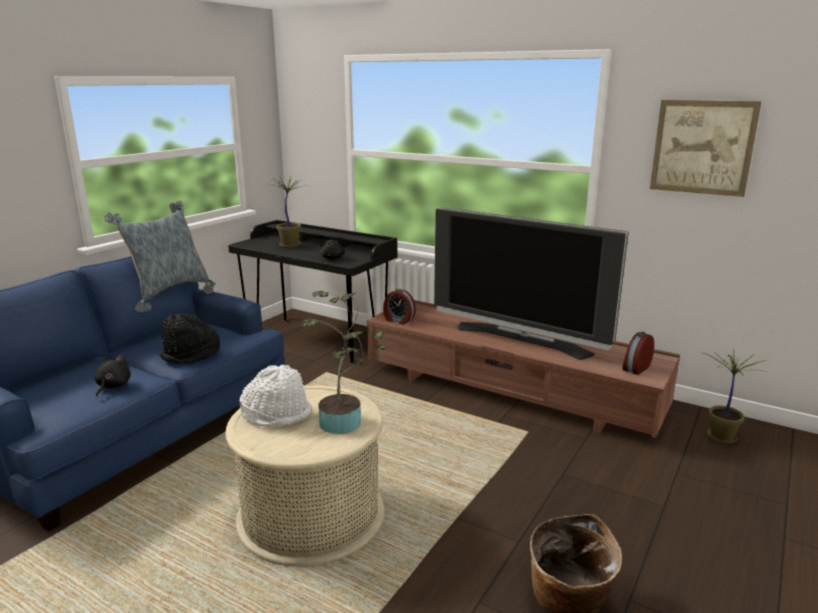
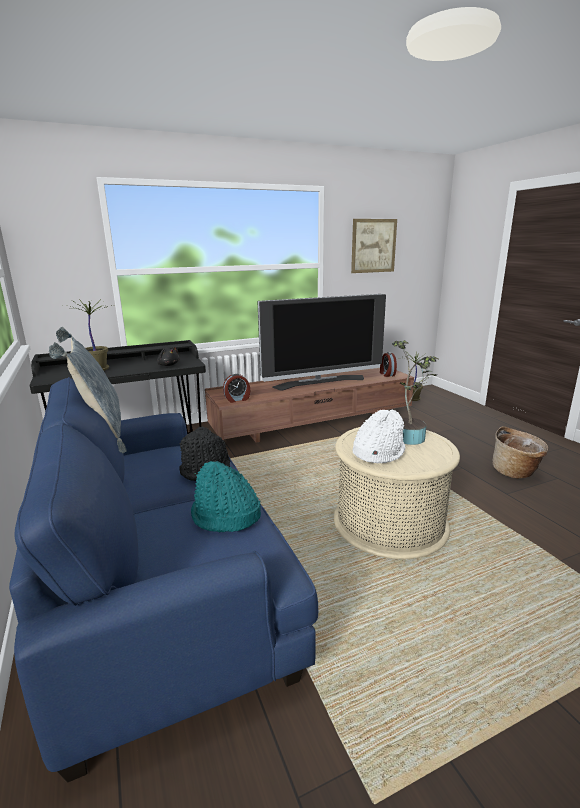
camera: 55 degrees left, 0 degrees up
(112, 386) = (225, 516): black plush toy -> turquoise hat

